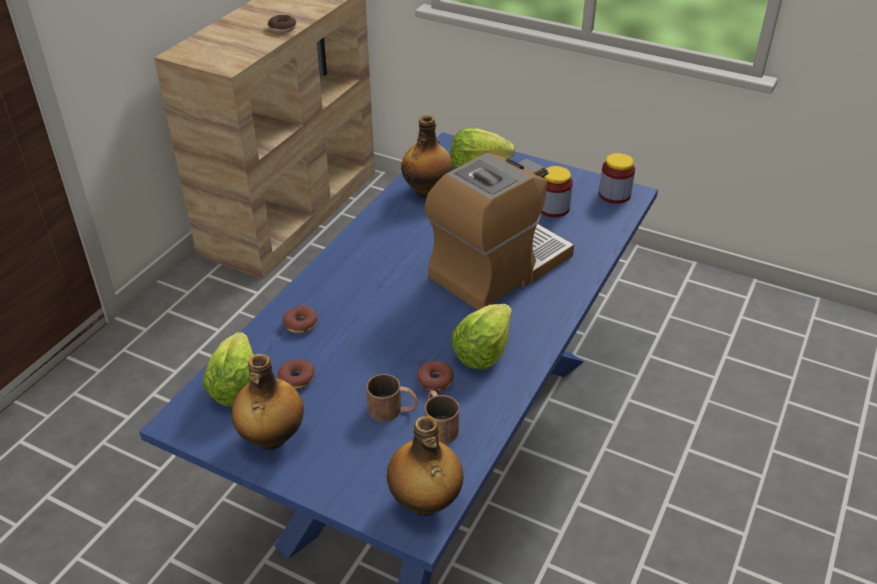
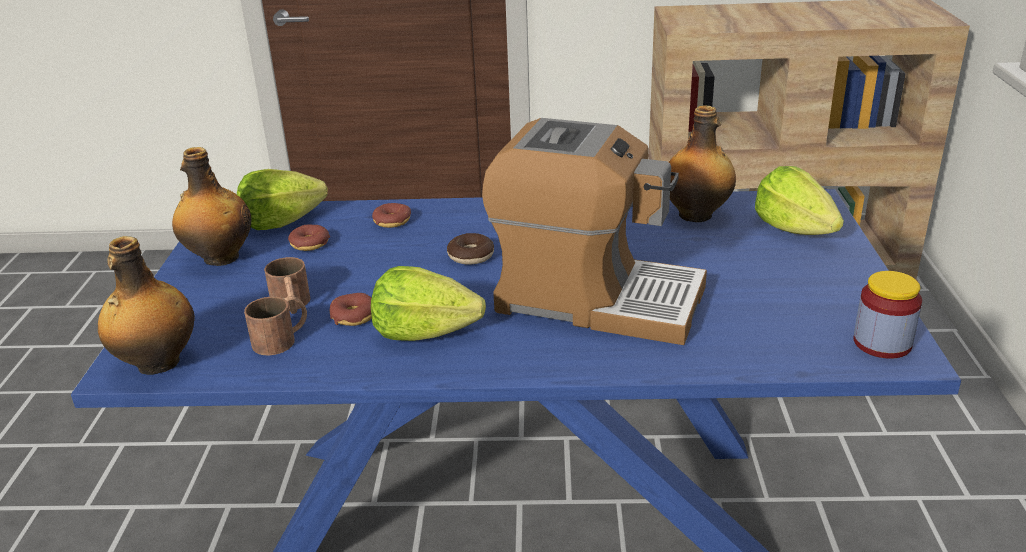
camera: 65 degrees right, 10 degrees down
(282, 28) = (799, 23): donut -> donut (471, 256)
(553, 208) = (776, 303): jar -> none

